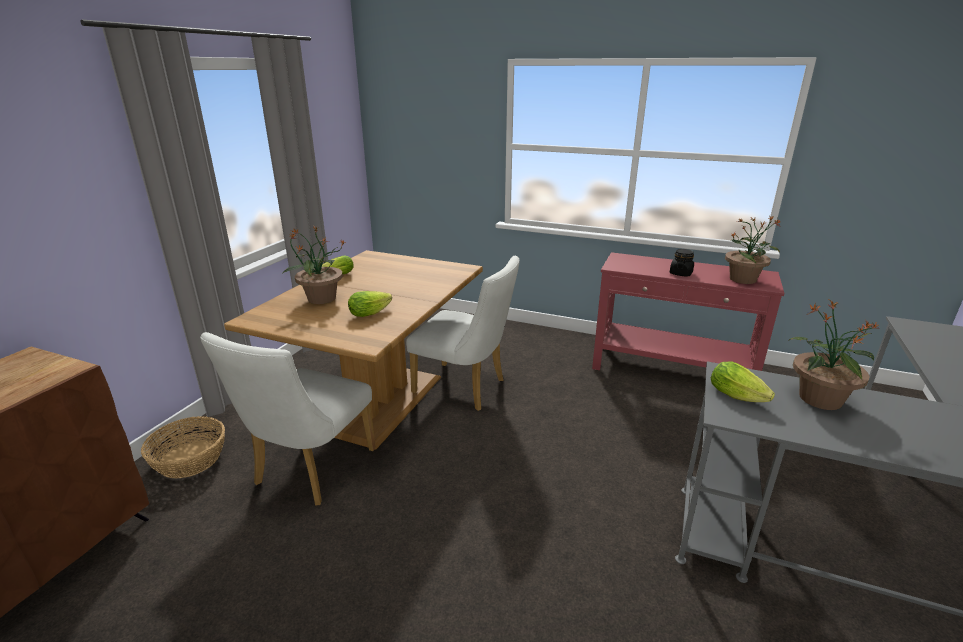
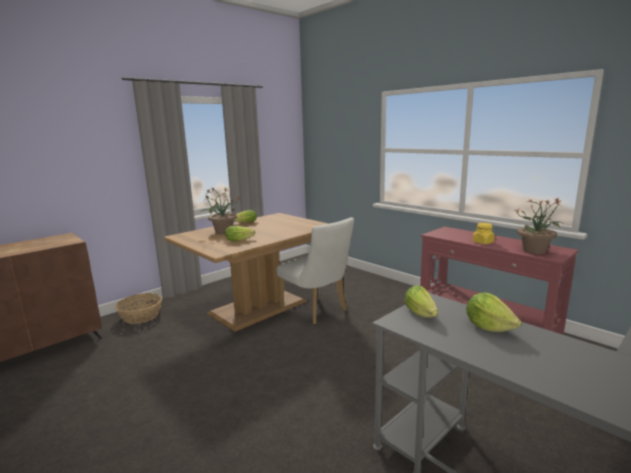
camera: 25 degrees right, 10 degrees down
(309, 471) = (191, 334): white chair -> none
(680, 273) = (483, 242): black jar -> yellow jar
(819, 399) = (488, 327): potted plant -> lettuce

